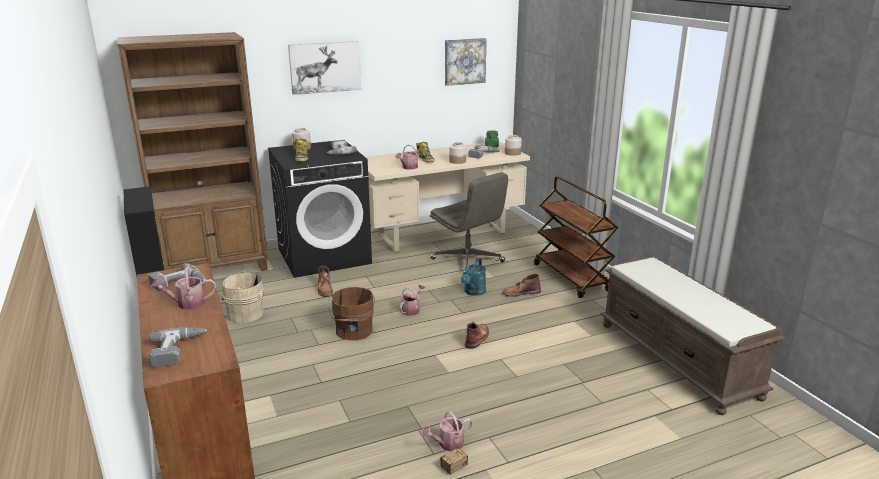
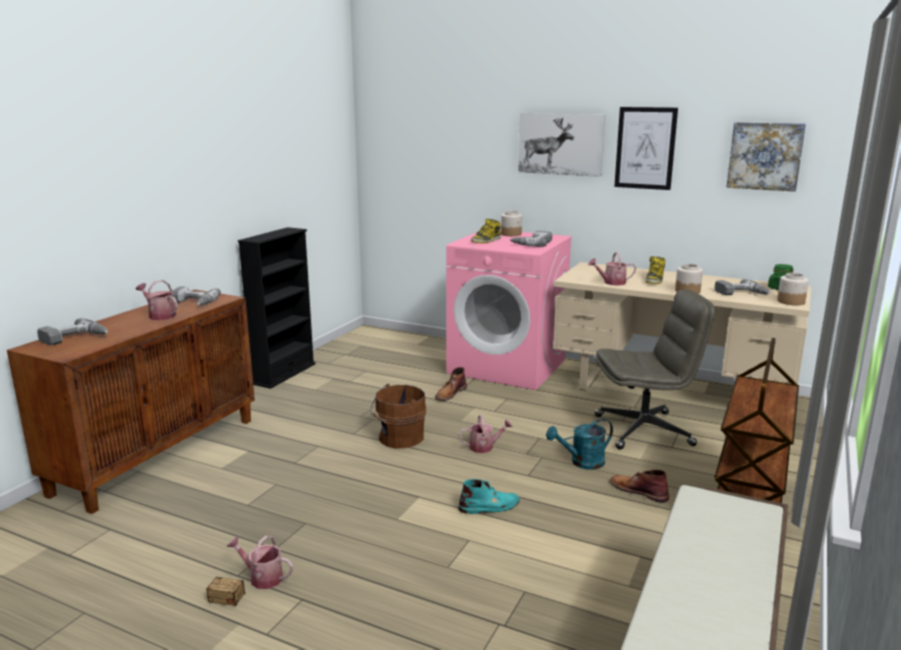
camera: 50 degrees right, 5 degrees down
(215, 269) = (406, 343): brown bookcase -> none
(244, 314) = (356, 384): beige bucket -> none
(324, 256) = (508, 366): black washing machine -> pink washing machine
(389, 64) = (645, 148): none -> picture
(468, 260) = (644, 430): grey office chair -> grey office chair turned 105 degrees counterclockwise
(477, 338) = (490, 506): brown boot -> turquoise boot

